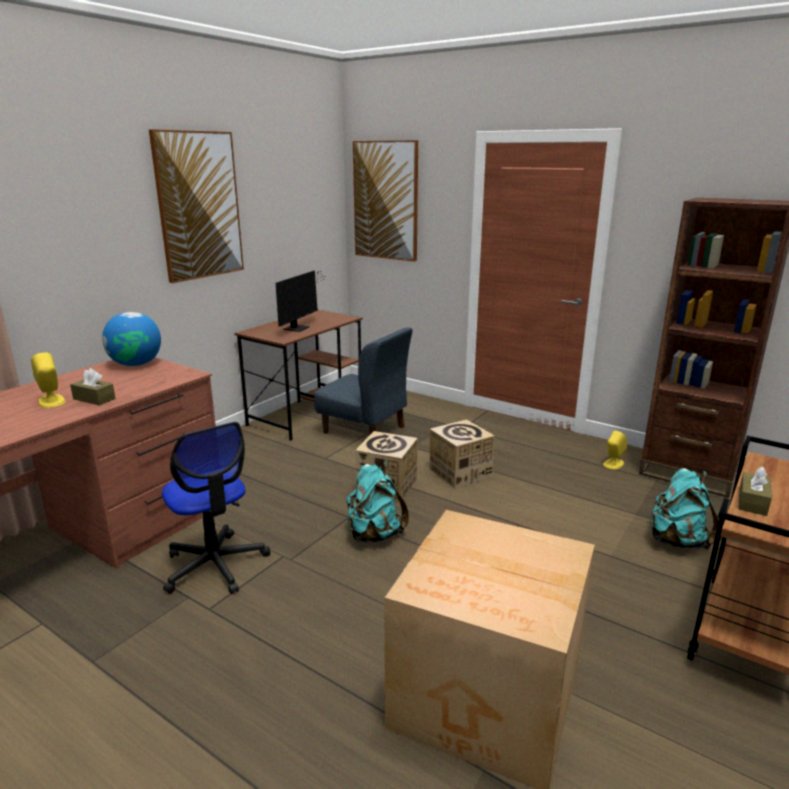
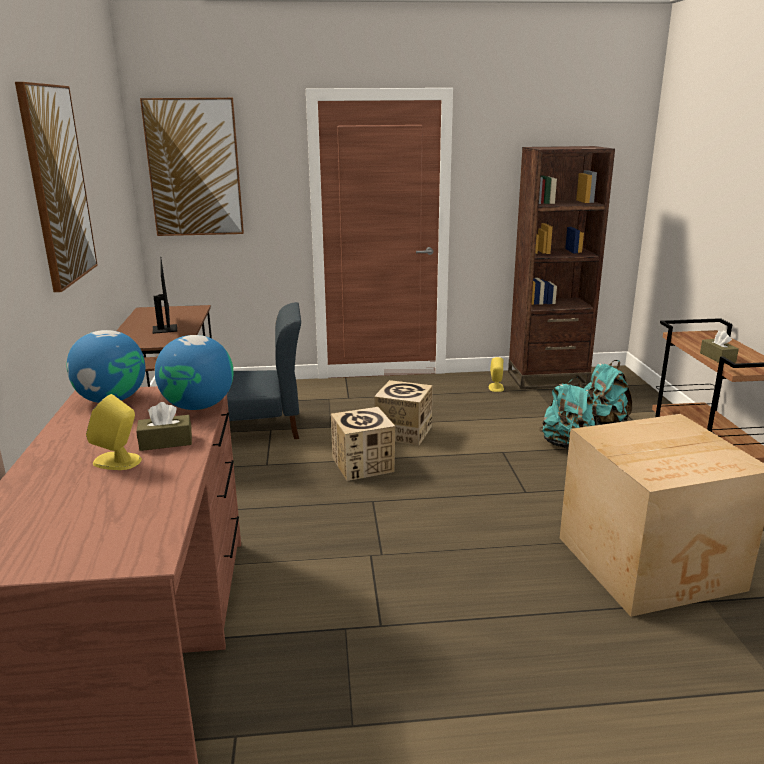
camera: 40 degrees left, 0 degrees up
(160, 382) = (198, 406): none -> globe
(215, 565) = (323, 593): office chair -> none
(374, 534) = (416, 504): turquoise backpack -> turquoise backpack (566, 445)

